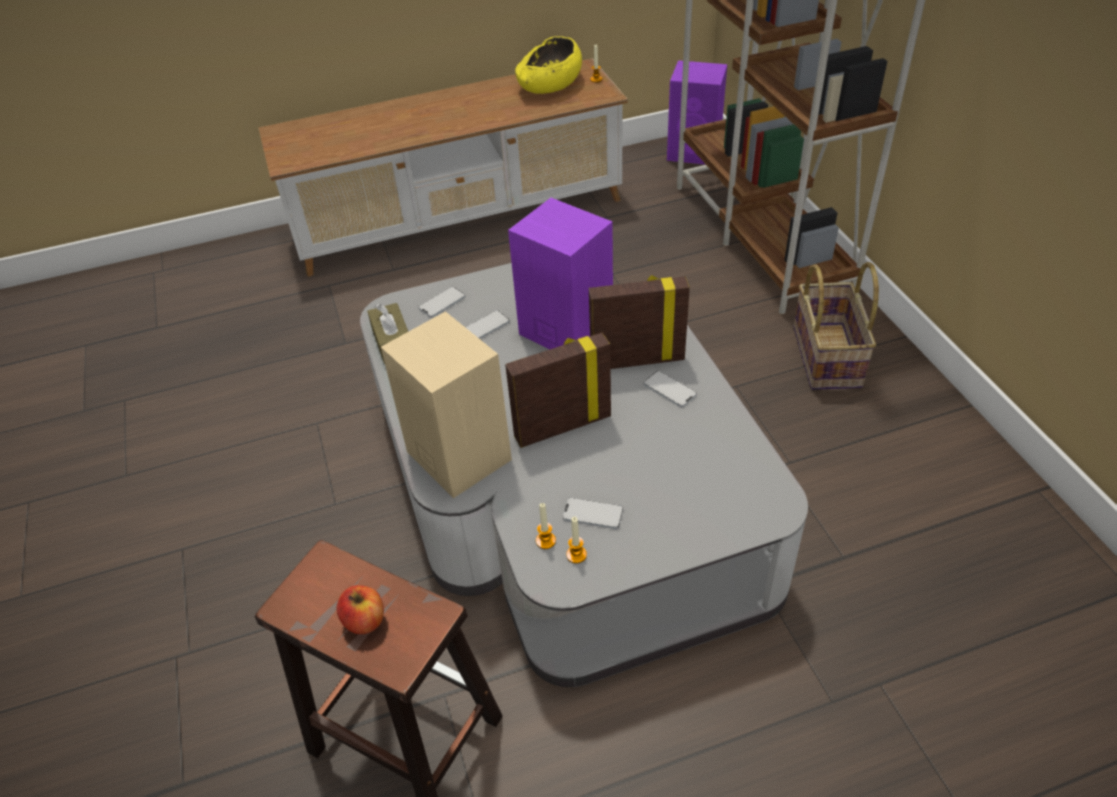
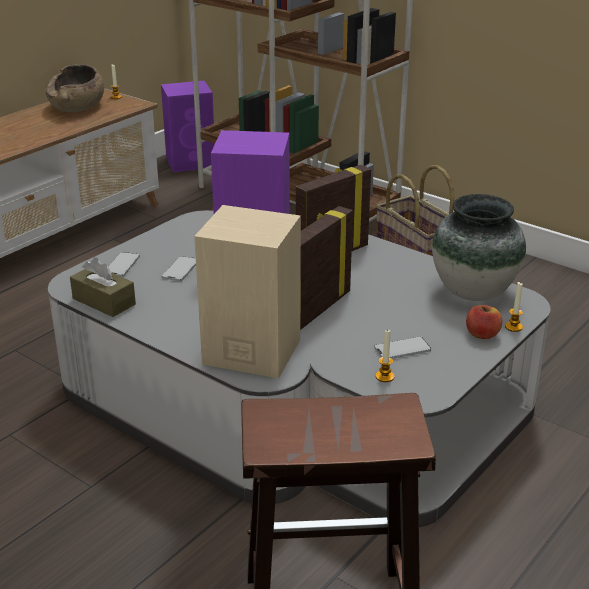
camera: 35 degrees left, 15 degrees down
(365, 620) = (346, 430): apple -> apple (482, 334)
(550, 85) = (78, 106): yellow bowl -> brown bowl
(576, 555) = (417, 376): candle -> candle (513, 327)
(669, 389) = (375, 264): phone -> none
(736, 468) = (473, 292): none -> vase

